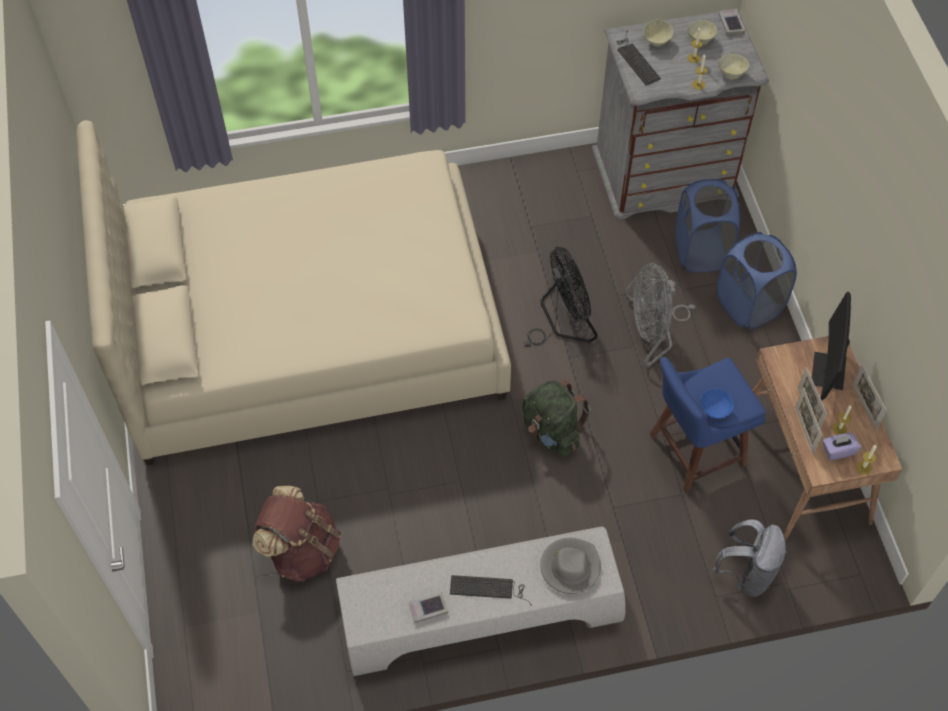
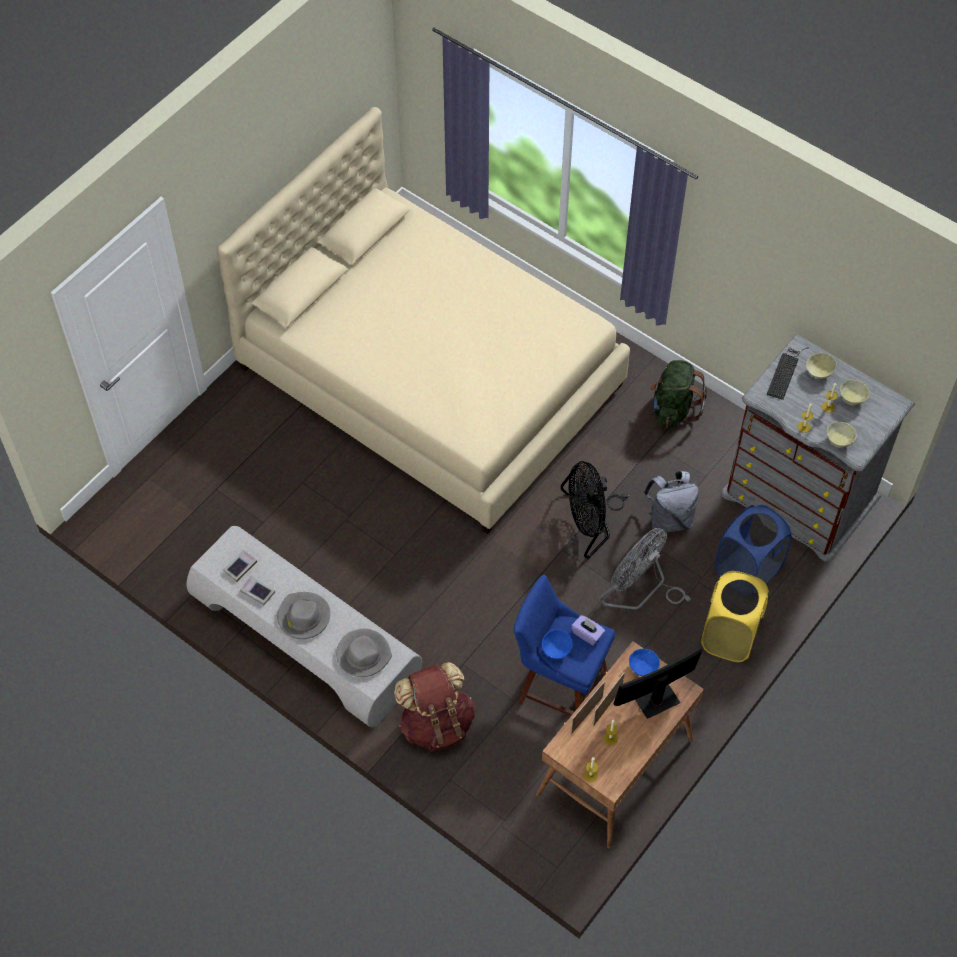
camera: 50 degrees right, 0 degrees up
(302, 550) = (258, 500): brown backpack -> brown backpack (436, 723)
(489, 589) = (303, 617): keyboard -> grey hat
(551, 432) = (488, 582): green backpack -> green backpack (673, 408)
(560, 317) = (591, 519): black fan -> black fan turned 135 degrees clockwise
(731, 24) = (891, 408): book -> book (240, 567)
(746, 573) = (487, 787): grey backpack -> grey backpack (669, 519)
(748, 305) = (729, 636): blue laundry basket -> yellow laundry basket
(792, 359) = (643, 668): none -> blue bowl
(838, 450) = (590, 749): purple tissue box -> purple tissue box (587, 634)
(864, 406) = (647, 743): picture frame -> none

